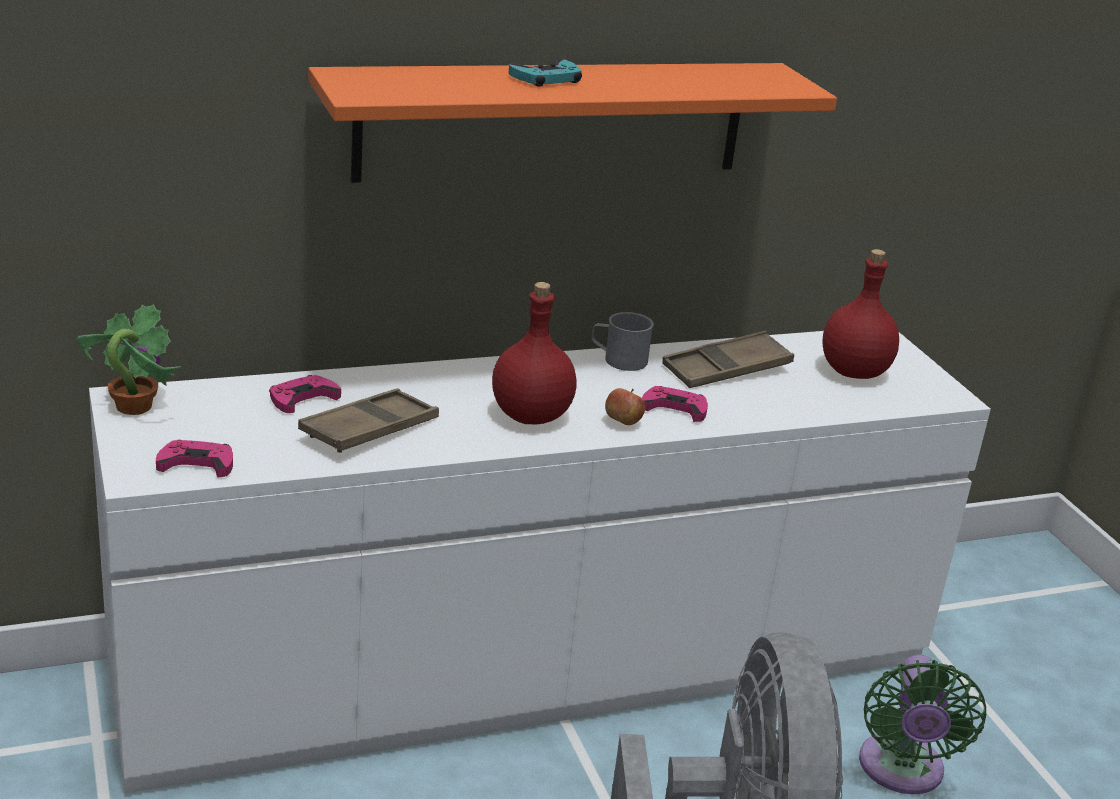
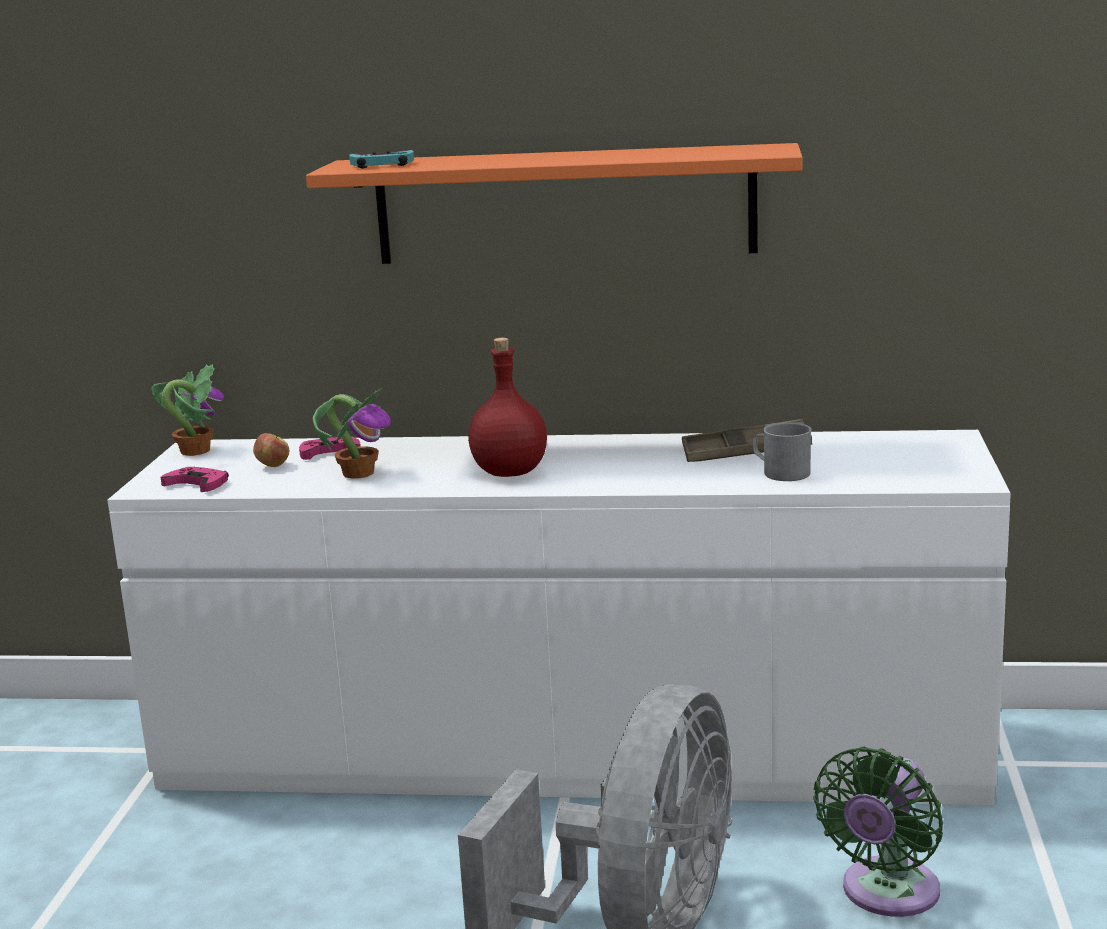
camera: 30 degrees right, 10 degrees down
(369, 429) = (358, 473): brown tray -> potted plant
(547, 79) = (527, 157): turquoise game controller -> turquoise game controller (382, 165)
(618, 359) = (644, 441): grey mug -> grey mug (780, 472)
(623, 423) = (590, 481): apple -> apple (273, 466)
(675, 408) = (654, 474): pink game controller -> none
(852, 371) = (882, 459): red bottle -> none

